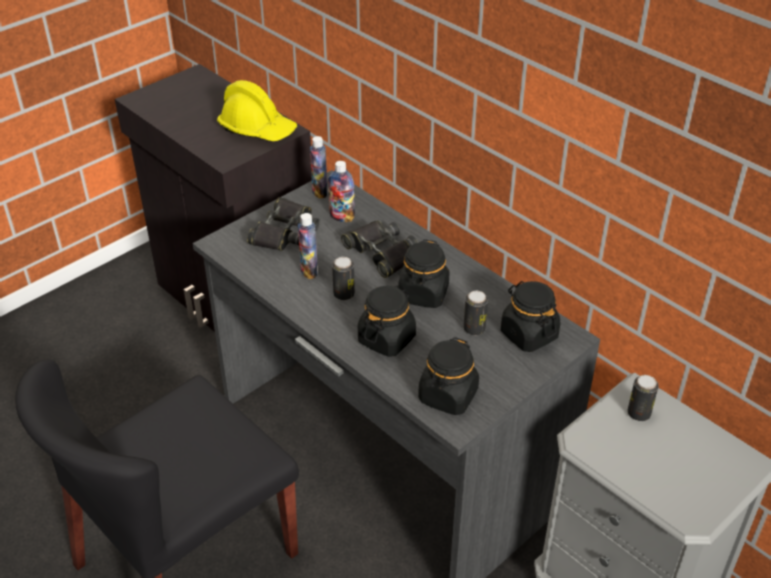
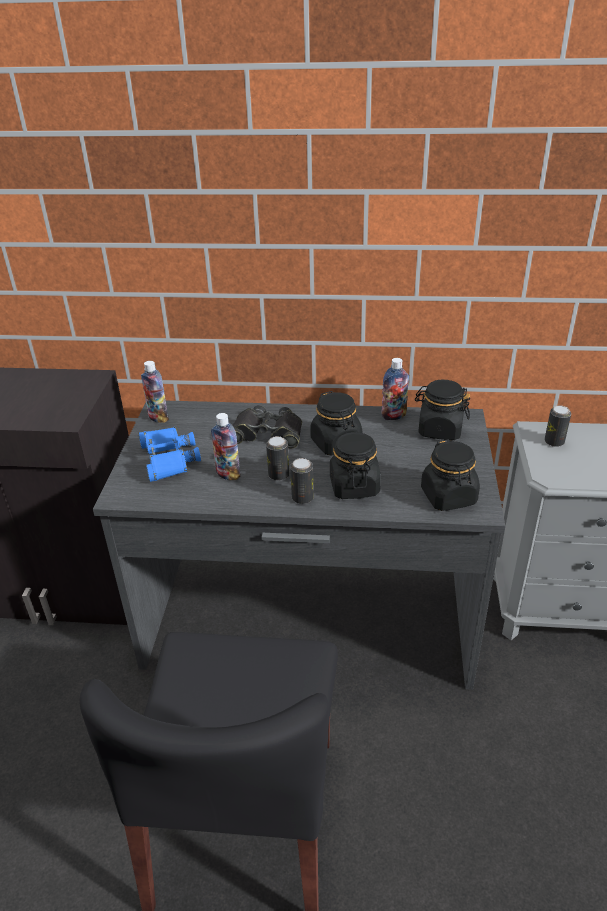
camera: 40 degrees left, 5 degrees down
(258, 129) = (65, 387): yellow hard hat -> none
(285, 232) = (168, 458): black binoculars -> blue binoculars
(342, 217) = (202, 426): bottle -> bottle (393, 416)
(474, 329) = (402, 445): can -> can (302, 498)

